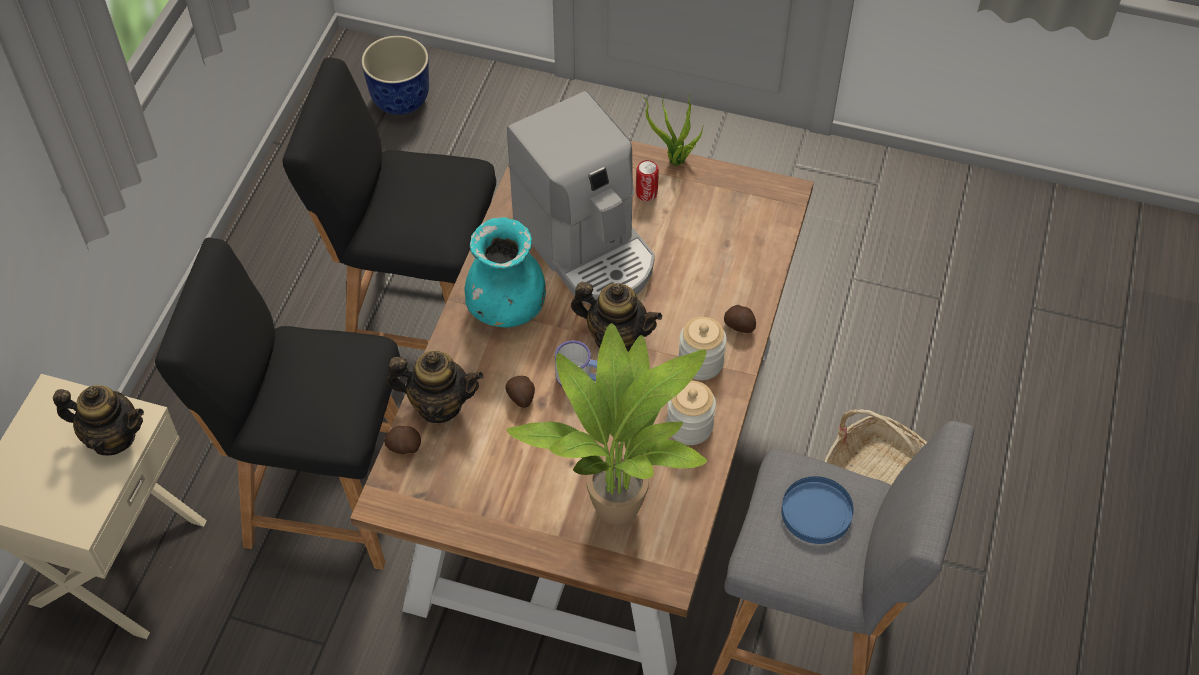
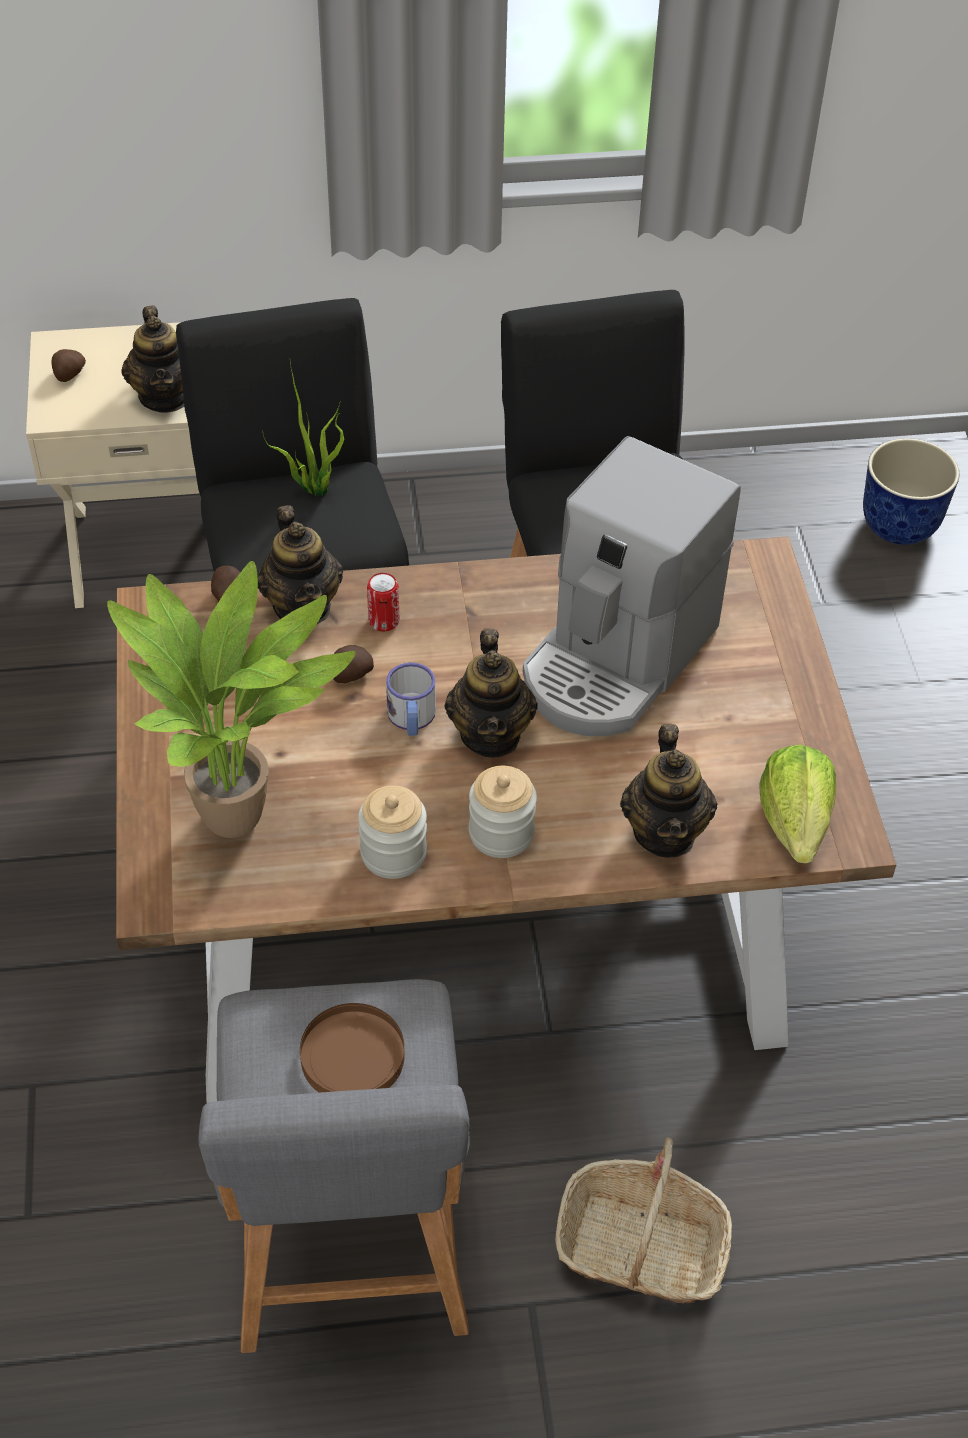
camera: 65 degrees right, 5 degrees down
(506, 308) = (476, 616): turquoise vase -> none
(646, 193) = (745, 689): can -> can (384, 621)
(675, 161) = (820, 701): potted plant -> potted plant (313, 488)
(740, 278) = (665, 832): none -> teapot
(740, 326) = (584, 857): potato -> potato (69, 375)
(762, 214) = (795, 823): none -> lettuce
(816, 513) = (351, 1056): blue plate -> brown plate

